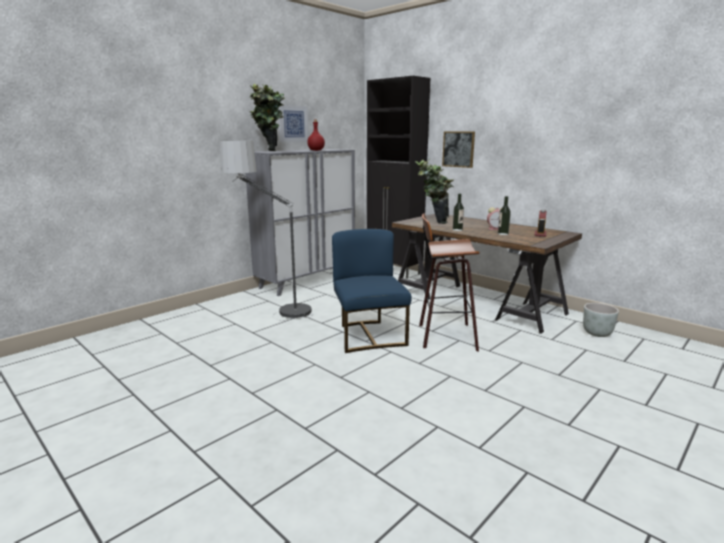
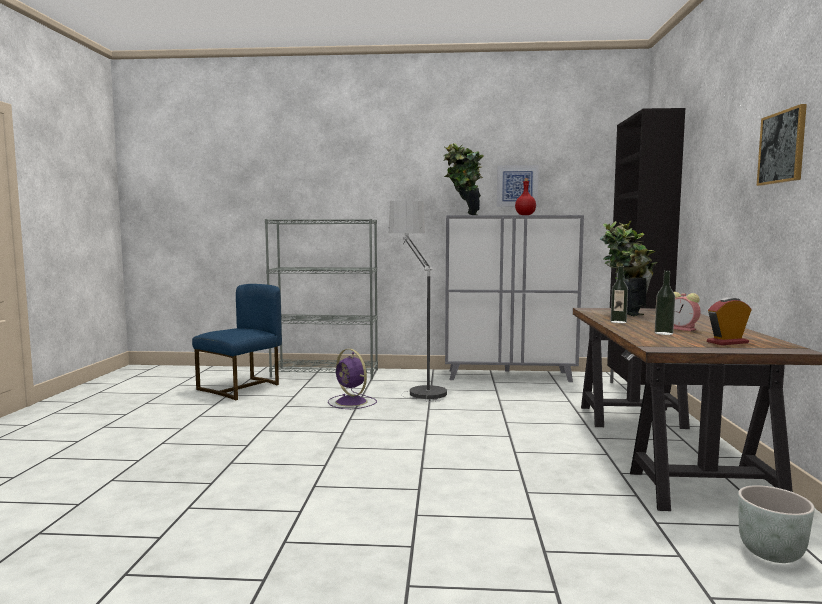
camera: 50 degrees right, 10 degrees down
(161, 323) = (325, 373): none -> grey bookcase
(257, 339) = (352, 402): none -> purple fan
(369, 336) = (440, 431): blue chair -> blue chair (242, 388)
(444, 336) = (513, 461): stool -> none
(458, 149) = (709, 208): picture -> picture (782, 147)

